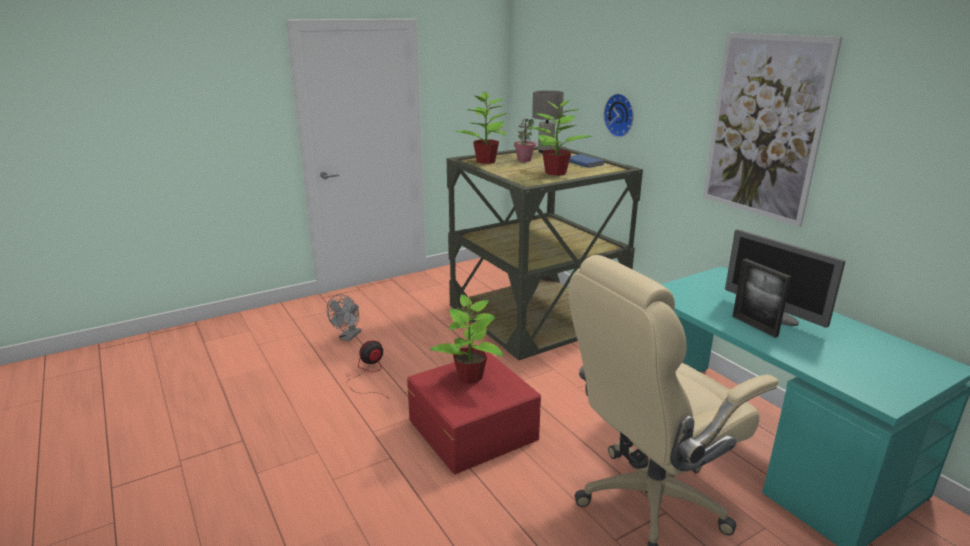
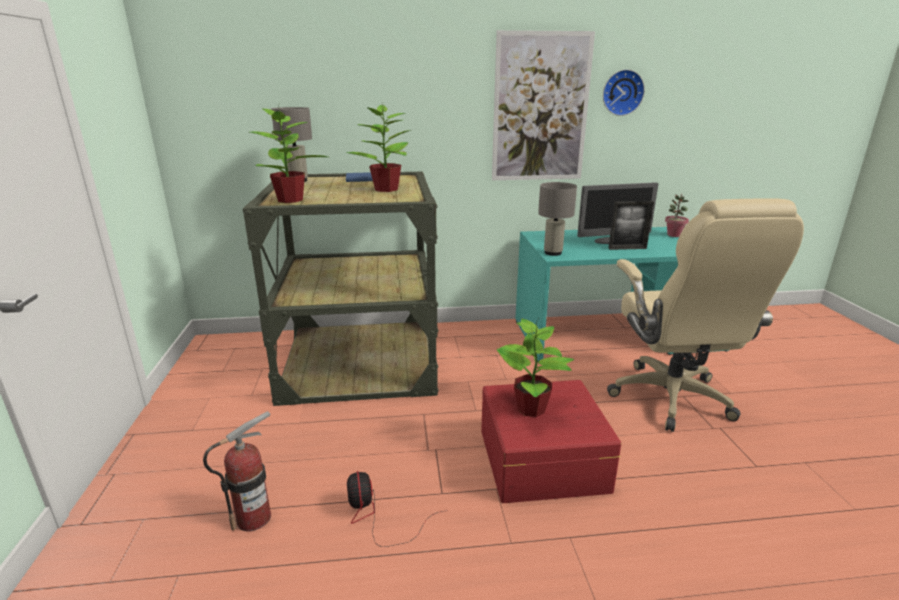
camera: 65 degrees left, 0 degrees up
(348, 337) = (254, 518): grey fan -> fire extinguisher
(524, 160) = (316, 190): potted plant -> potted plant (674, 235)
(621, 115) = (376, 123): wall clock -> wall clock (622, 92)
(670, 290) = (553, 253): none -> grey table lamp

